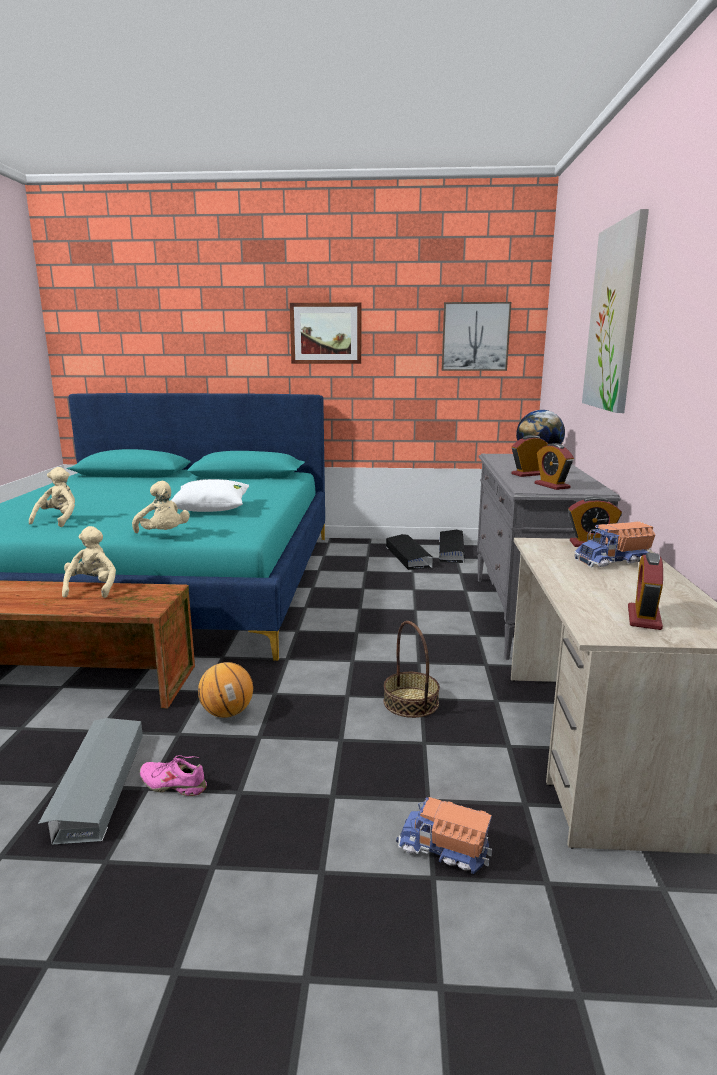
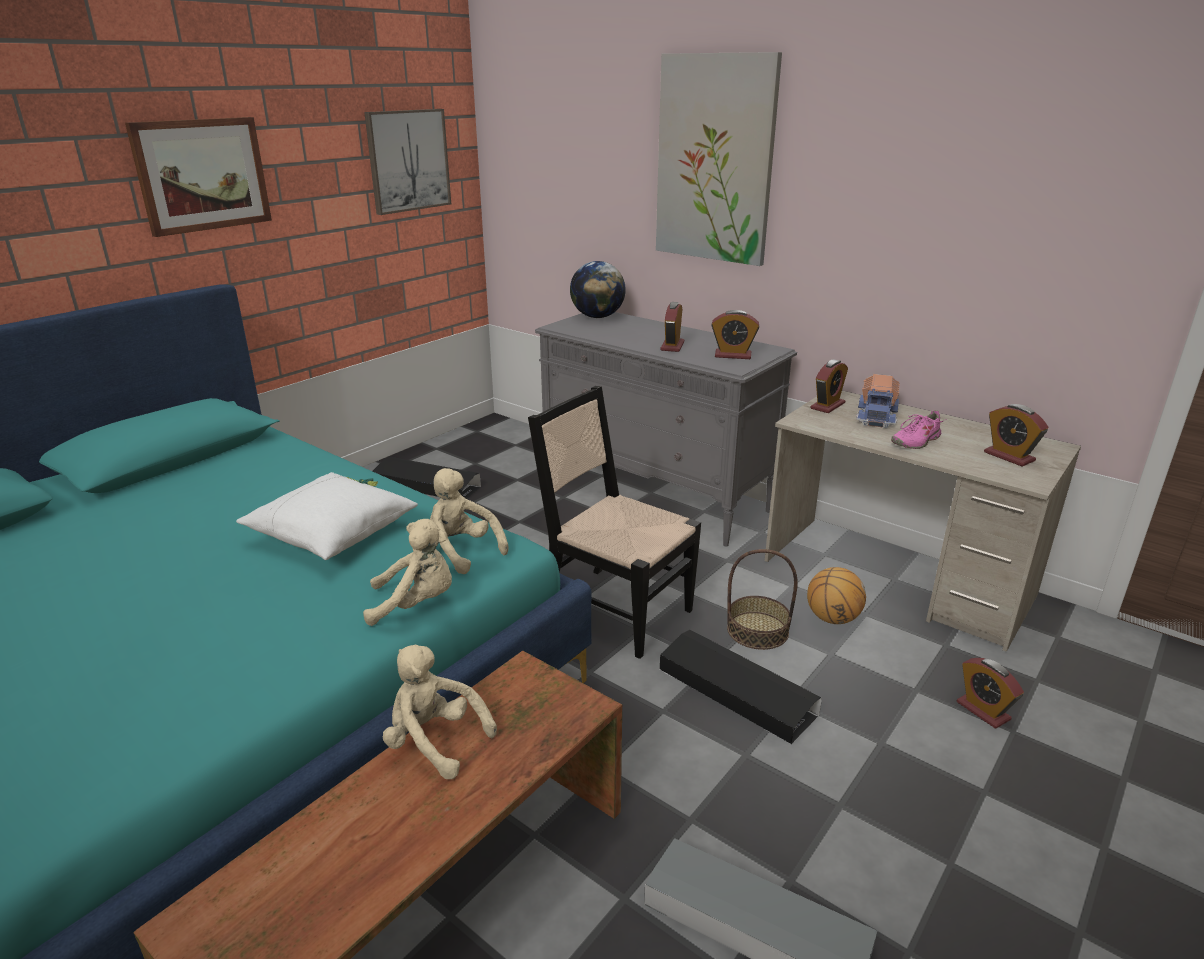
camera: 55 degrees left, 10 degrees up
(59, 520) = (155, 690): beige plush toy -> beige plush toy (459, 552)
(173, 784) = (796, 854): pink shoe -> pink shoe (915, 441)
(227, 713) = (675, 763): basketball -> basketball (832, 618)
(360, 646) = (615, 611): none -> chair
(443, 849) = (983, 711): toy truck -> alarm clock
(451, 551) = (452, 456): black storage box -> black storage box (735, 691)

